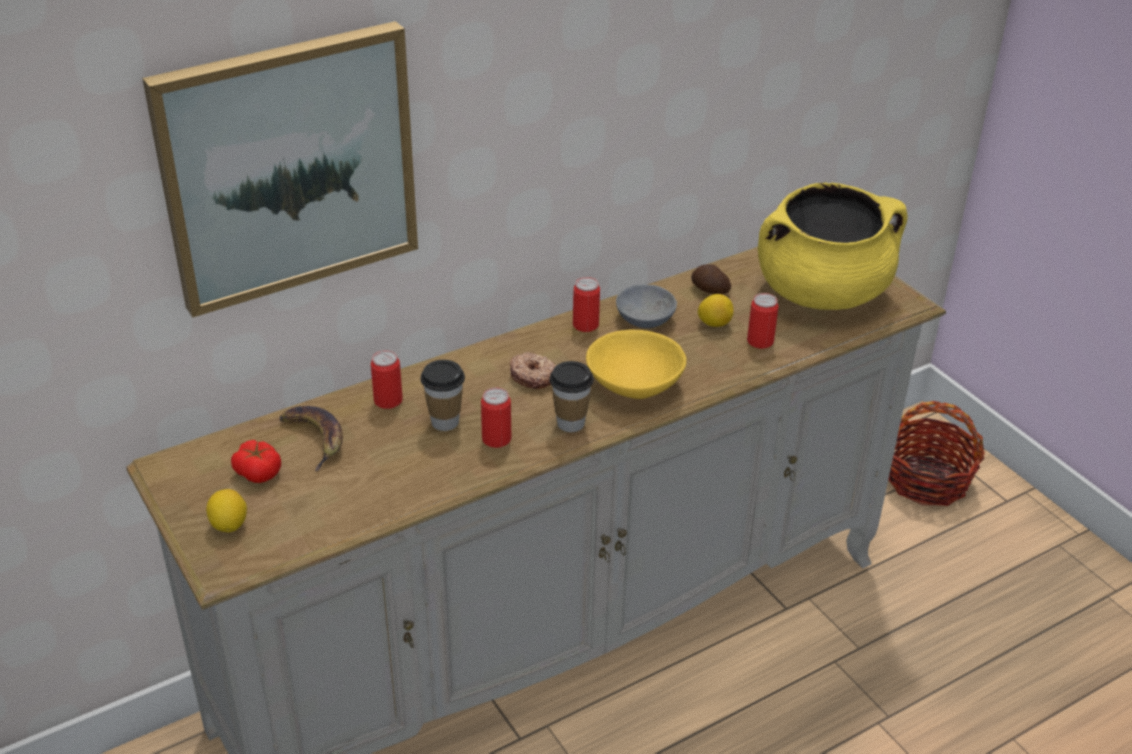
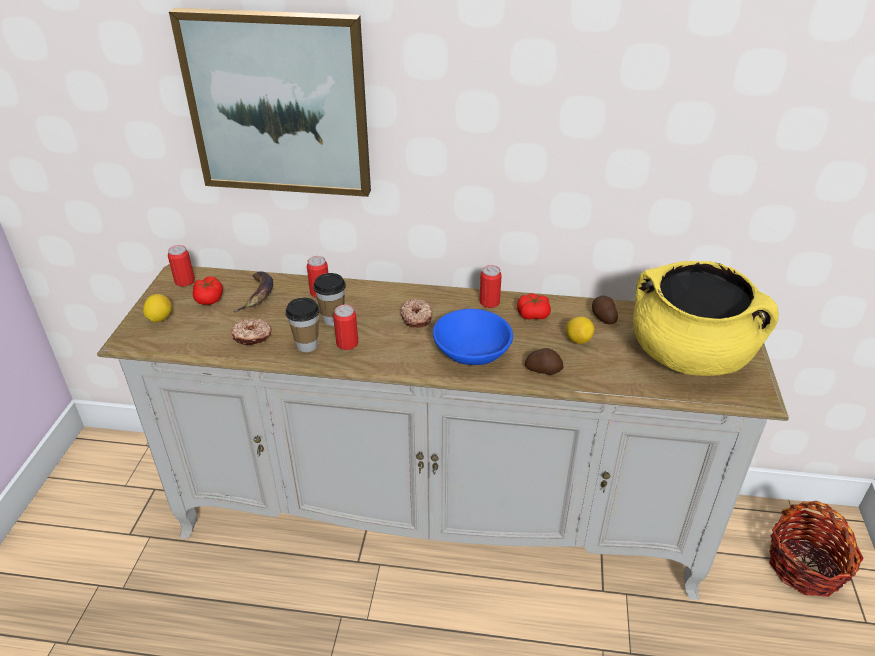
camera: 40 degrees right, 0 degrees up
(378, 486) = (252, 337): none -> donut
(570, 423) = (401, 357): cup -> cup (307, 345)
(634, 385) = (471, 354): yellow bowl -> blue bowl
(643, 317) = (533, 314): grey bowl -> tomato
(717, 367) = (543, 369): none -> potato
(760, 341) = (597, 367): can -> can (185, 281)

